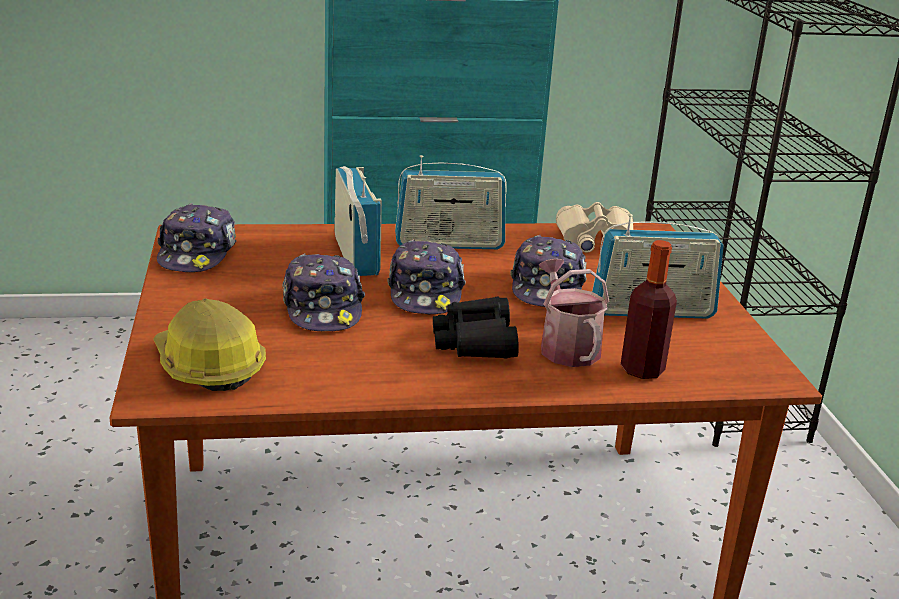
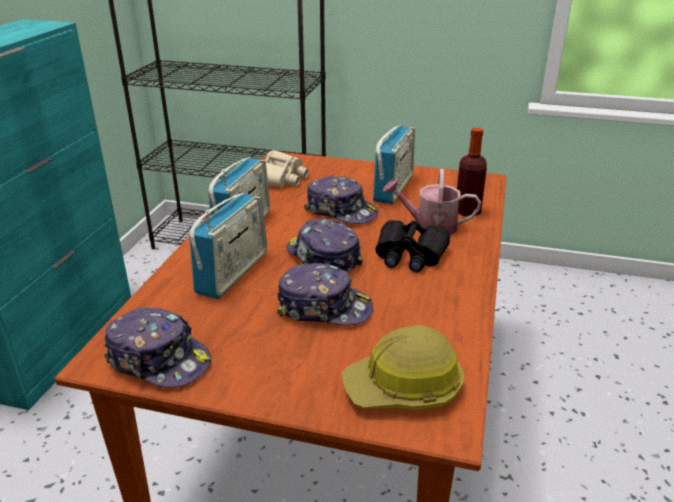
camera: 65 degrees left, 5 degrees up
(355, 255) = (233, 273): radio -> radio turned 105 degrees clockwise
(426, 293) = (323, 257): cap -> cap turned 150 degrees counterclockwise

